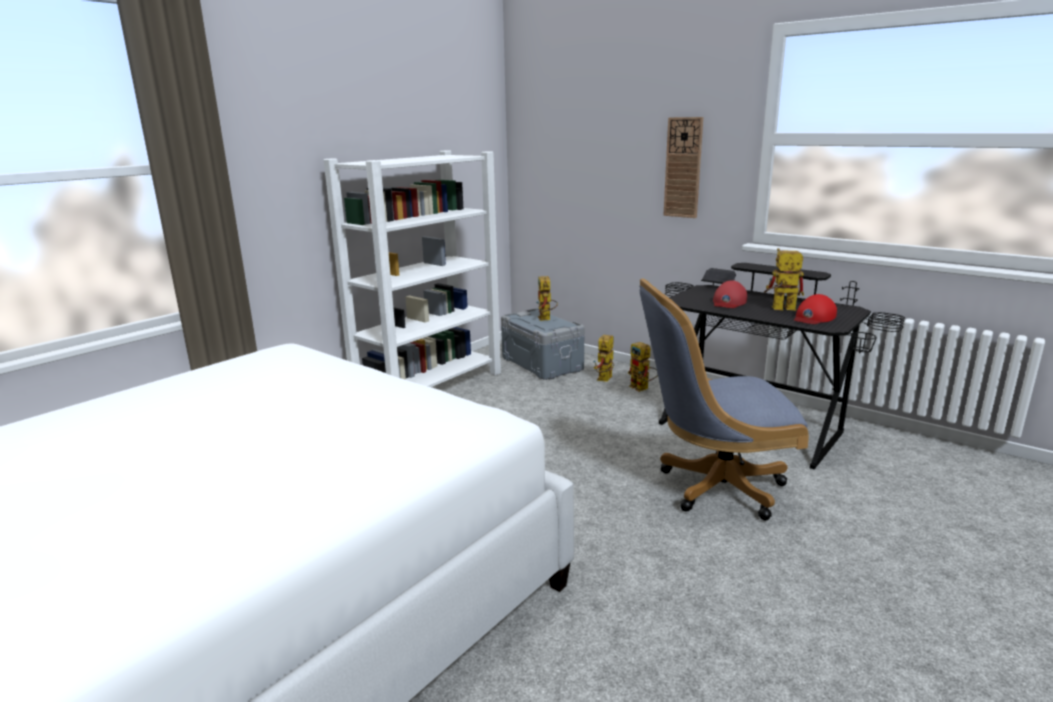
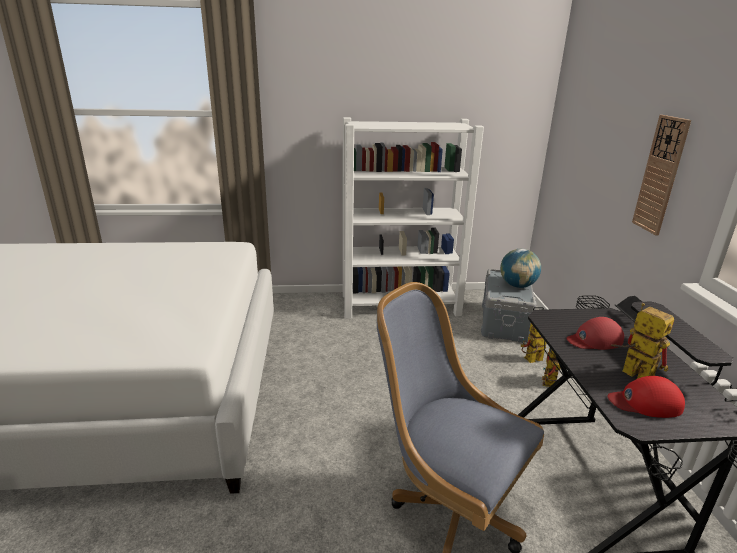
camera: 45 degrees right, 5 degrees up
(546, 319) = (517, 285): toy robot -> globe

